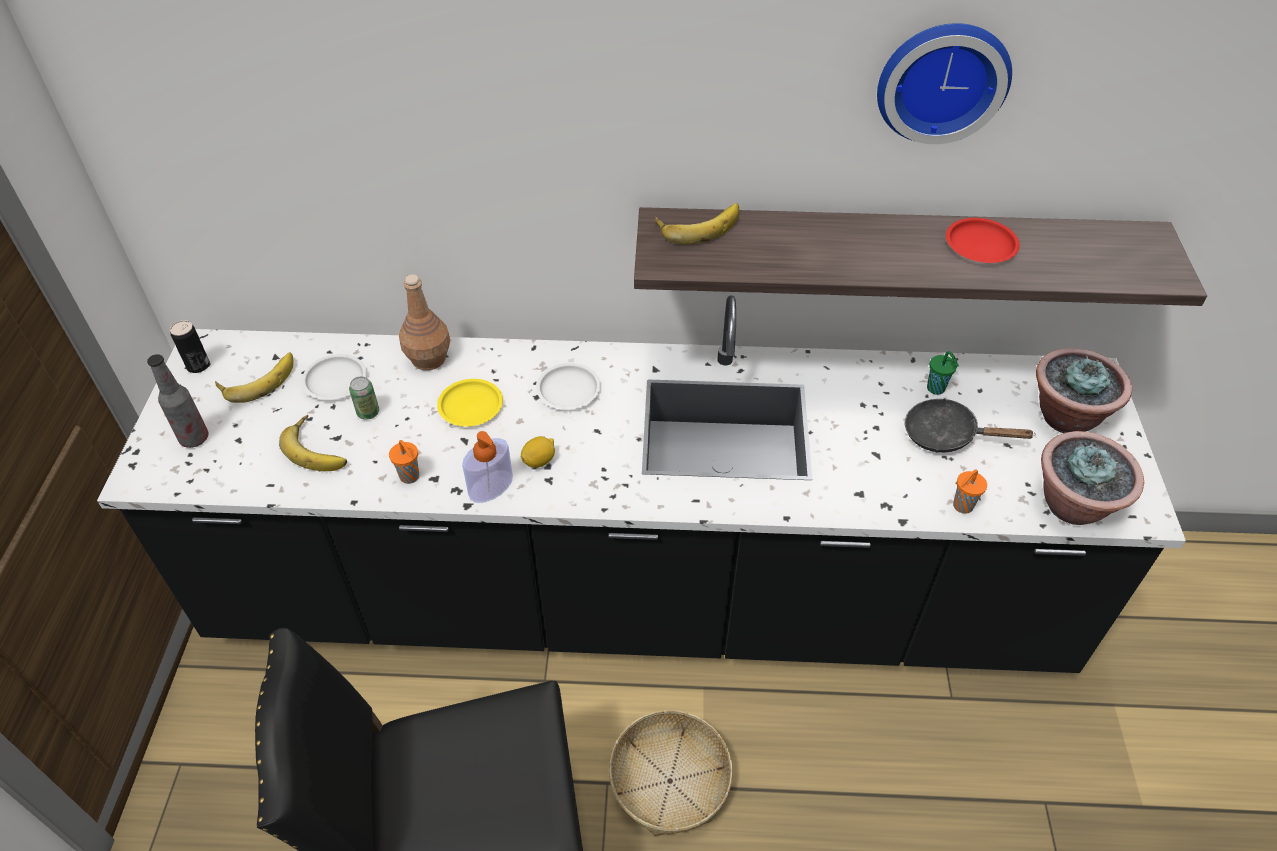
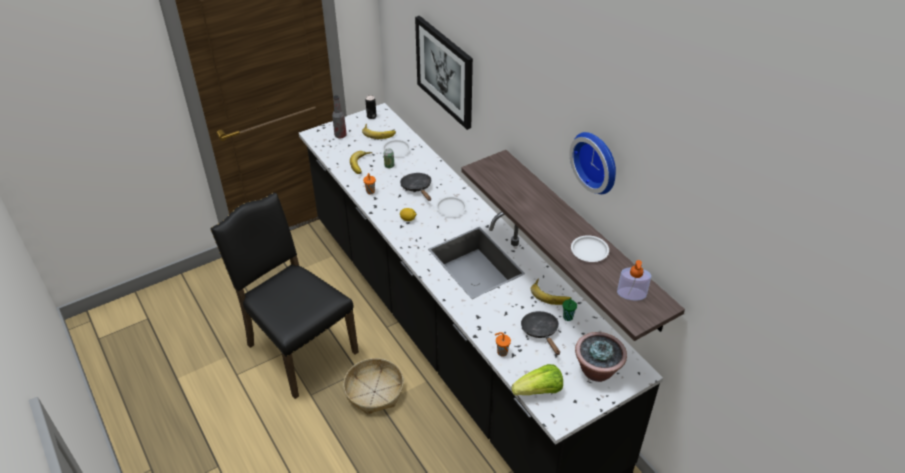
camera: 55 degrees right, 5 degrees down
(393, 147) = (445, 71): none -> picture
(428, 359) = (429, 165): brown bottle -> none
(471, 406) = (417, 188): yellow plate -> black frying pan
(491, 486) = (384, 213): soap dispenser -> soap dispenser (631, 294)
(698, 225) = (511, 168): banana -> banana (550, 294)
(980, 245) = (589, 251): red plate -> white plate
(1073, 505) = (539, 391): potted plant -> lettuce

